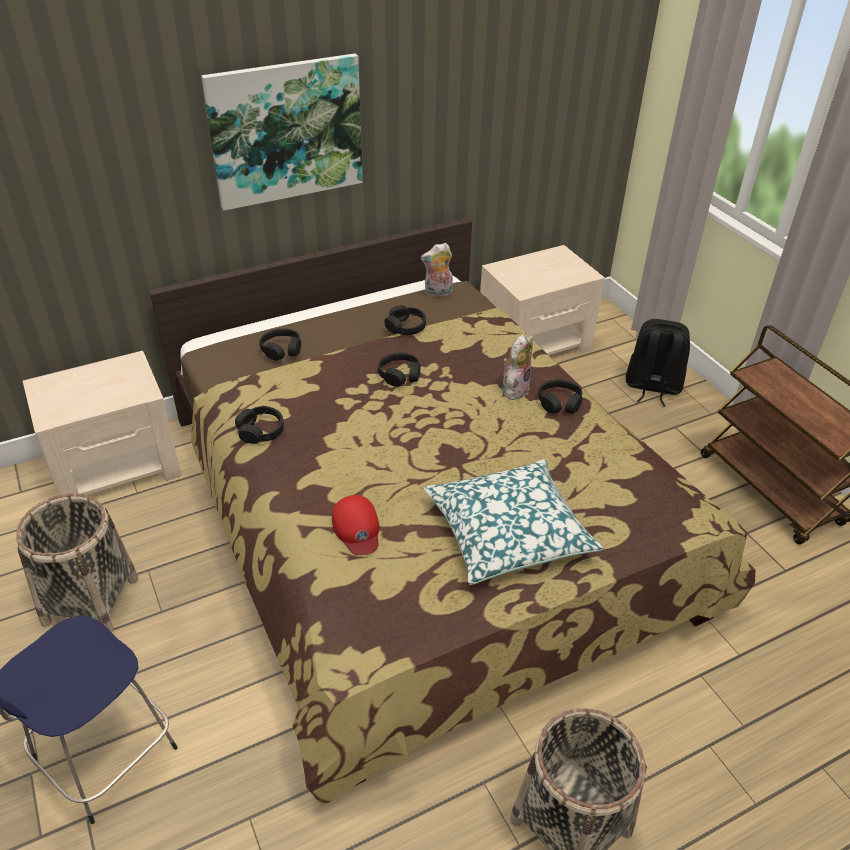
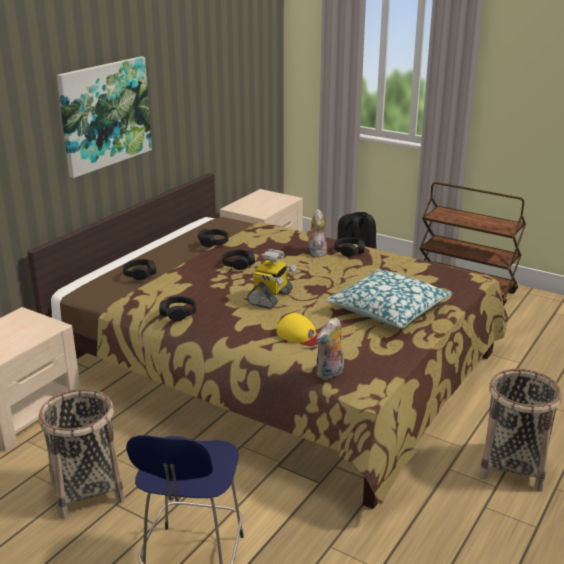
camera: 30 degrees left, 15 degrees down
(357, 528) = (299, 335): red cap -> yellow cap
(383, 448) = (271, 298): none -> toy robot
(438, 293) = (211, 225): plush toy -> plush toy (330, 374)

